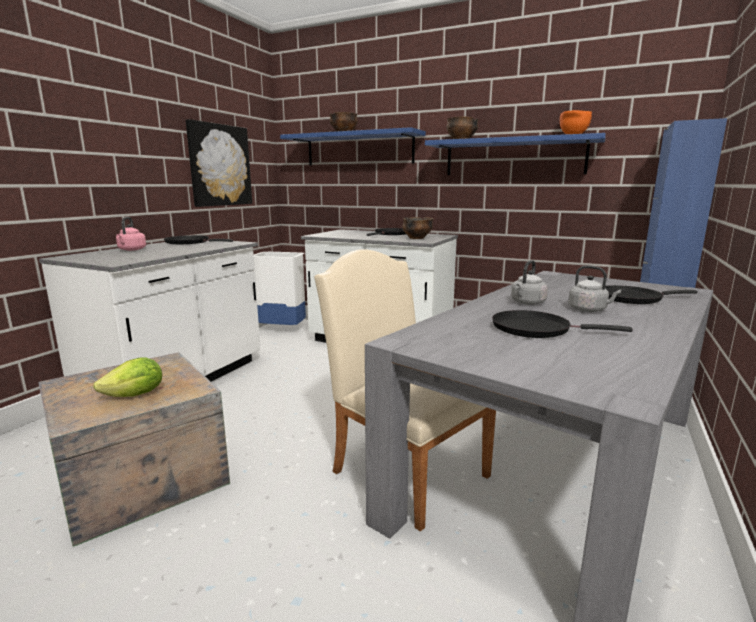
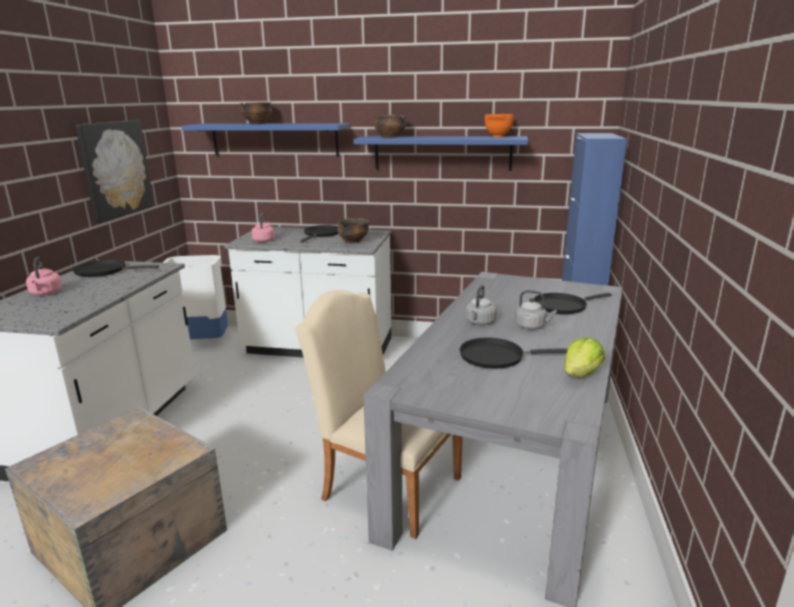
camera: 15 degrees left, 5 degrees up
(135, 395) = (129, 467): lettuce -> lettuce (581, 374)
(337, 235) = (264, 240): none -> pink kettle

